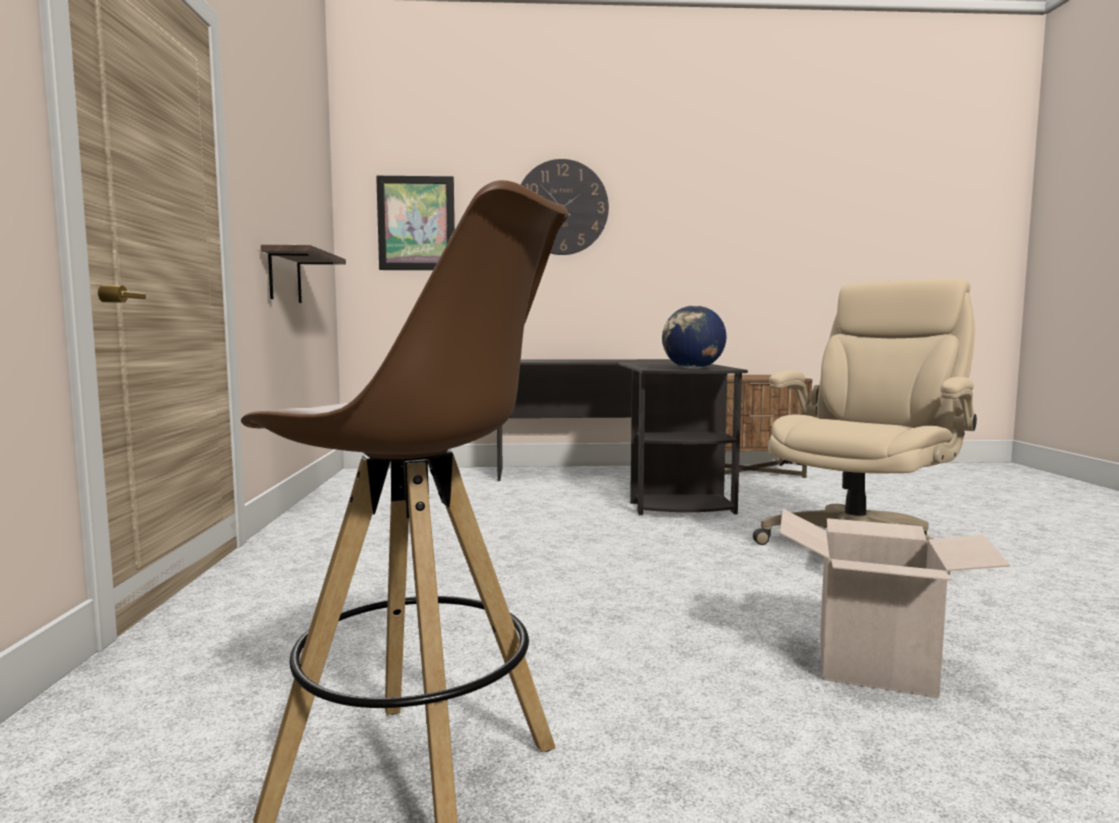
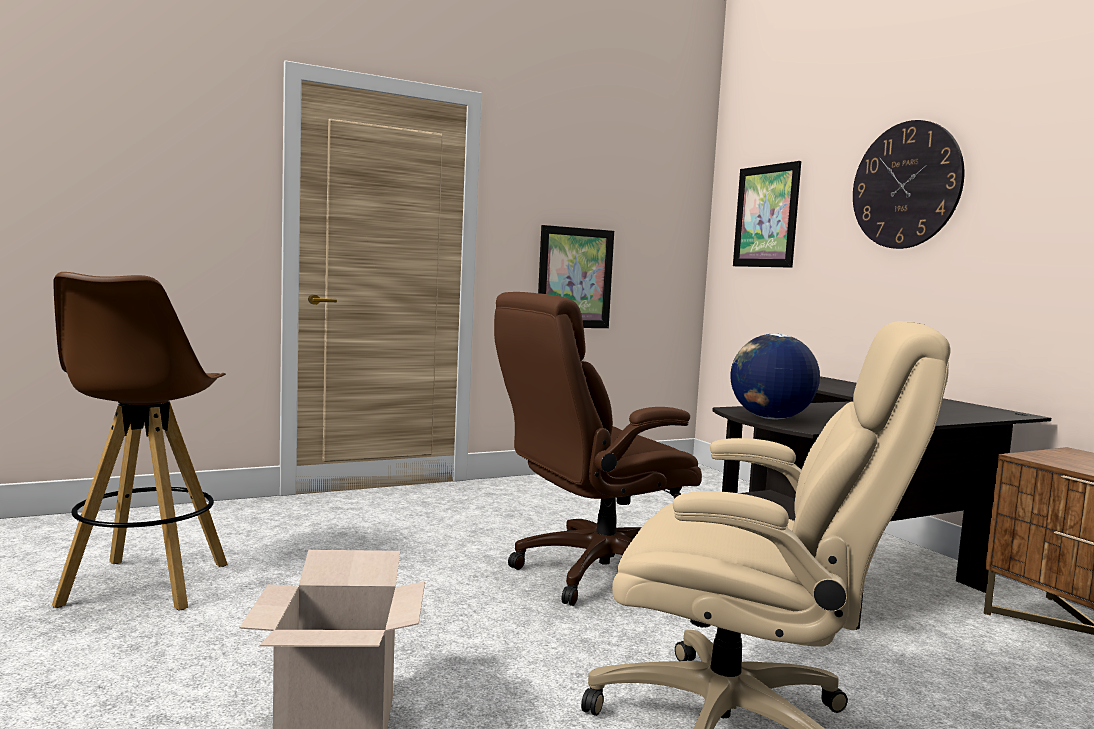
camera: 65 degrees right, 0 degrees up
(285, 276) = (575, 278): shelf -> picture
(586, 540) = (589, 573): none -> brown office chair

